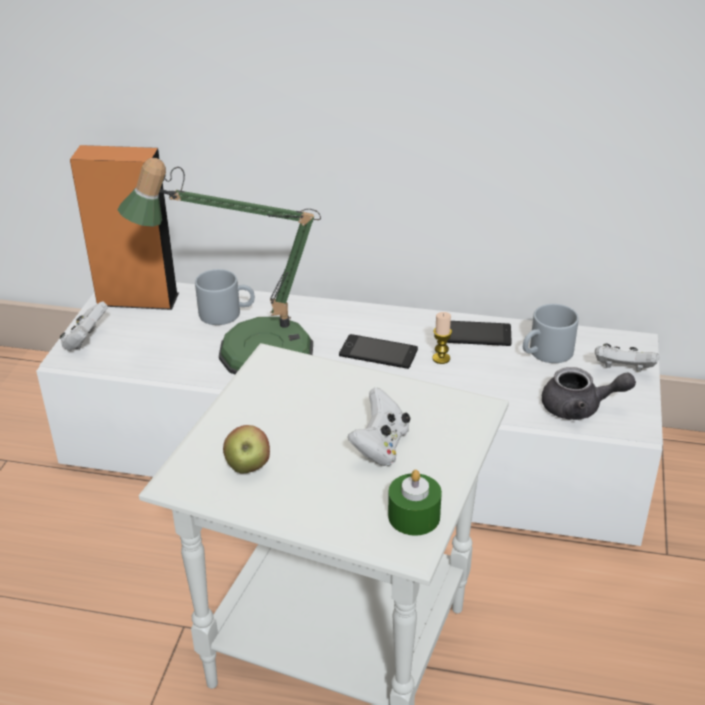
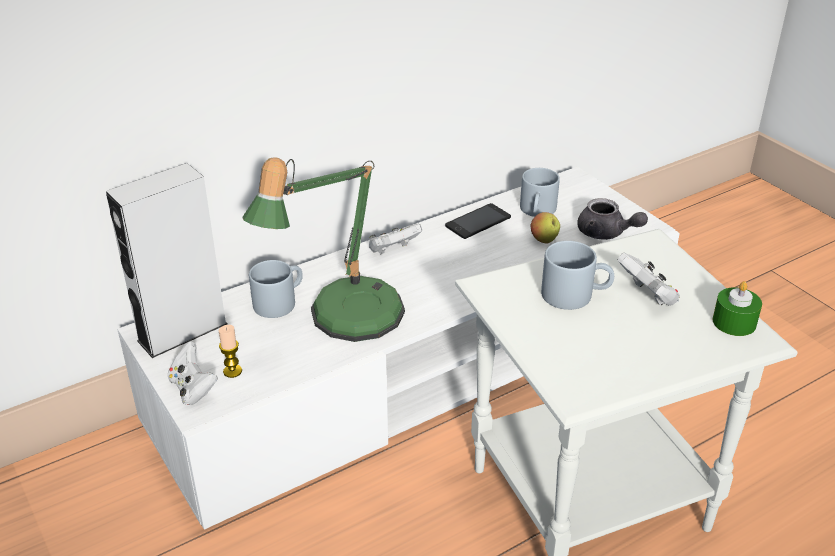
camera: 45 degrees left, 0 degrees up
(137, 299) = (182, 332): orange speaker -> grey speaker
(248, 467) = (600, 359): apple -> apple (544, 240)
(324, 408) = (575, 294): none -> grey mug
(378, 352) = (436, 268): phone -> none
(441, 358) = (482, 249): candle -> candle (232, 371)
(579, 408) = (606, 233): grey teapot -> grey teapot turned 75 degrees clockwise
(623, 370) = (594, 198): white game controller -> white game controller (393, 251)

